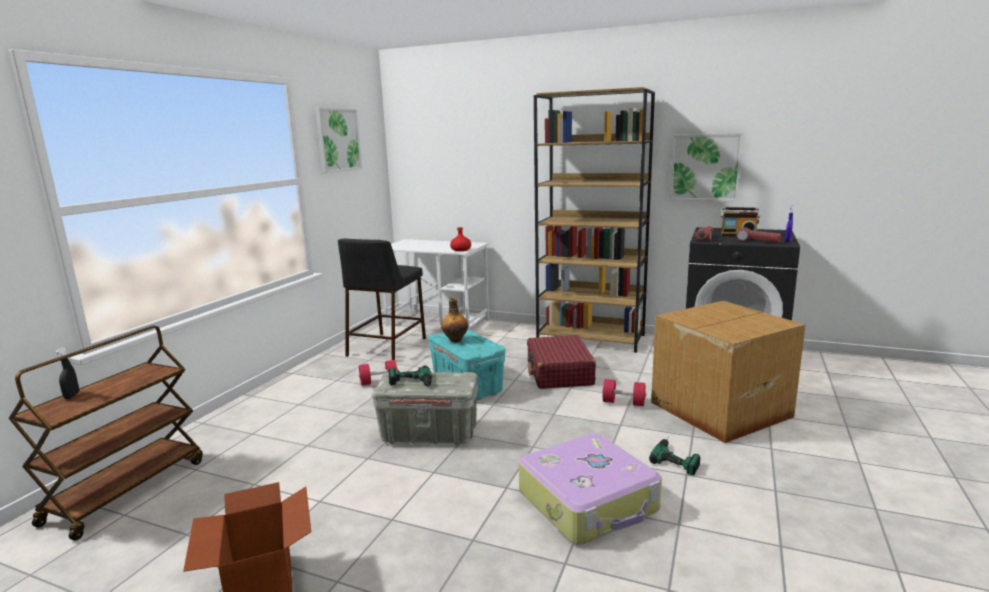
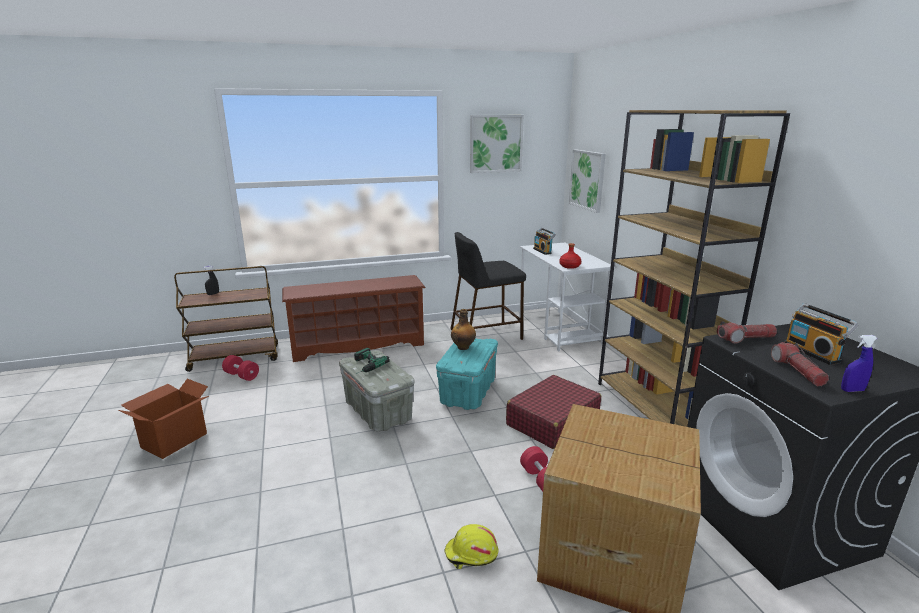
camera: 50 degrees right, 5 degrees up
(277, 405) = (358, 345): none -> brown shoe rack
(379, 382) = (429, 358): red dumbbell -> red dumbbell (241, 375)
(408, 247) = (543, 251): none -> radio
(589, 502) = (347, 527): suitcase -> none
(677, 457) = (471, 554): power drill -> yellow hard hat
(705, 167) = (840, 237): picture -> picture (587, 180)

